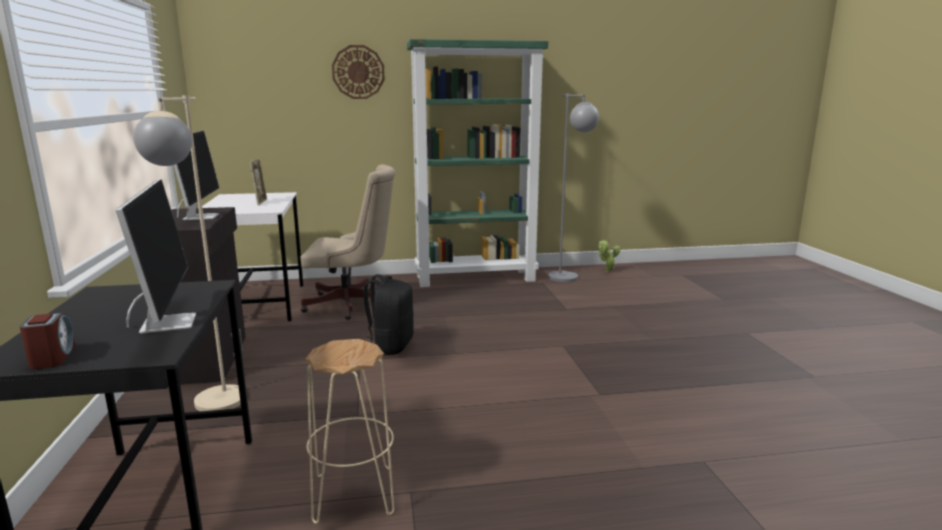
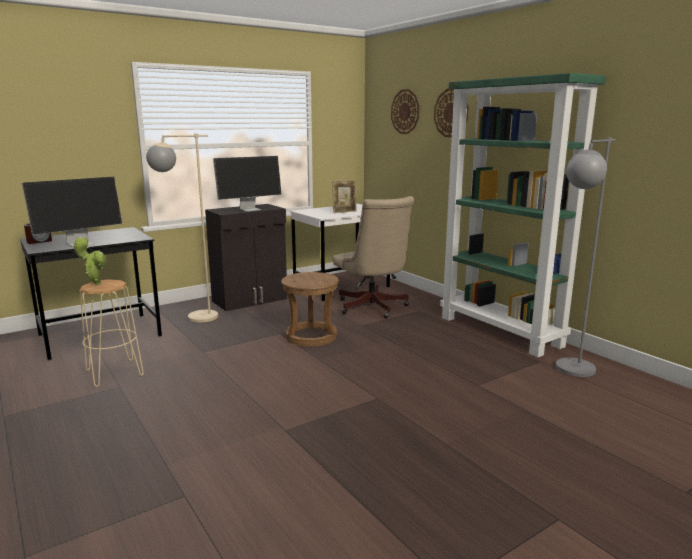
camera: 65 degrees right, 0 degrees up
(277, 69) = (405, 111): none -> wall clock
(390, 346) = (311, 336): black backpack -> brown stool
(606, 271) = (647, 390): potted plant -> potted plant (95, 283)

